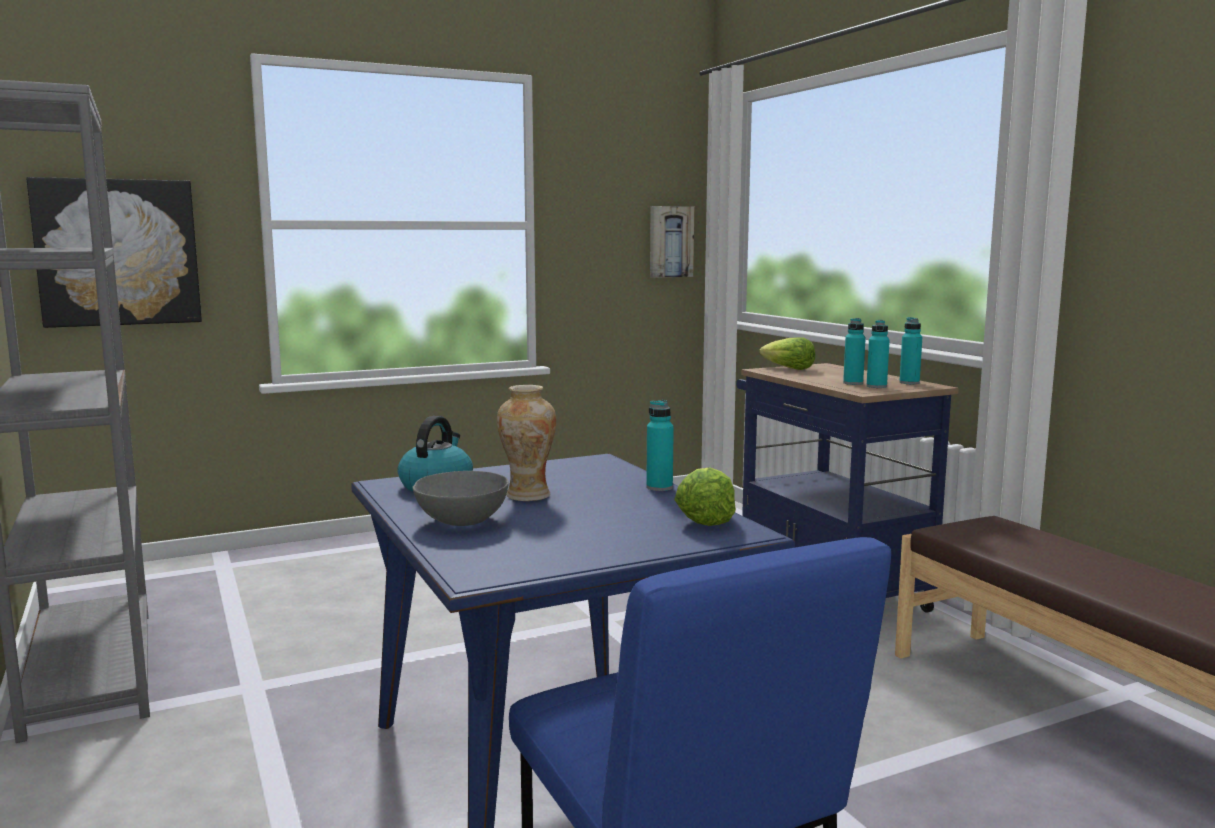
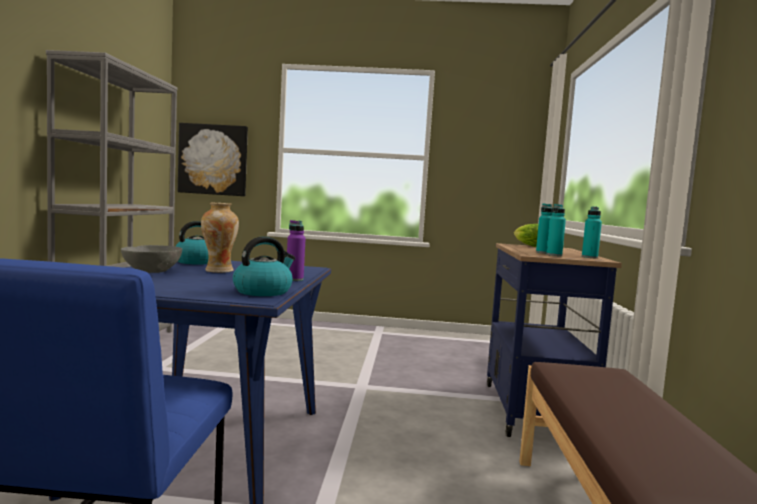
camera: 30 degrees right, 5 degrees down
(659, 488) = (294, 279): turquoise bottle -> purple bottle
(670, 241) = (522, 173): picture -> none
(705, 518) = (263, 291): lettuce -> kettle

